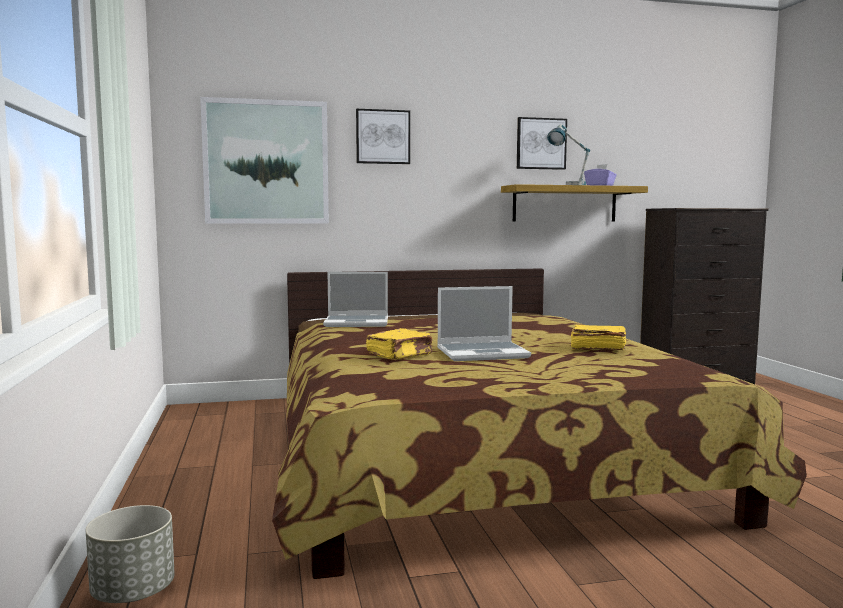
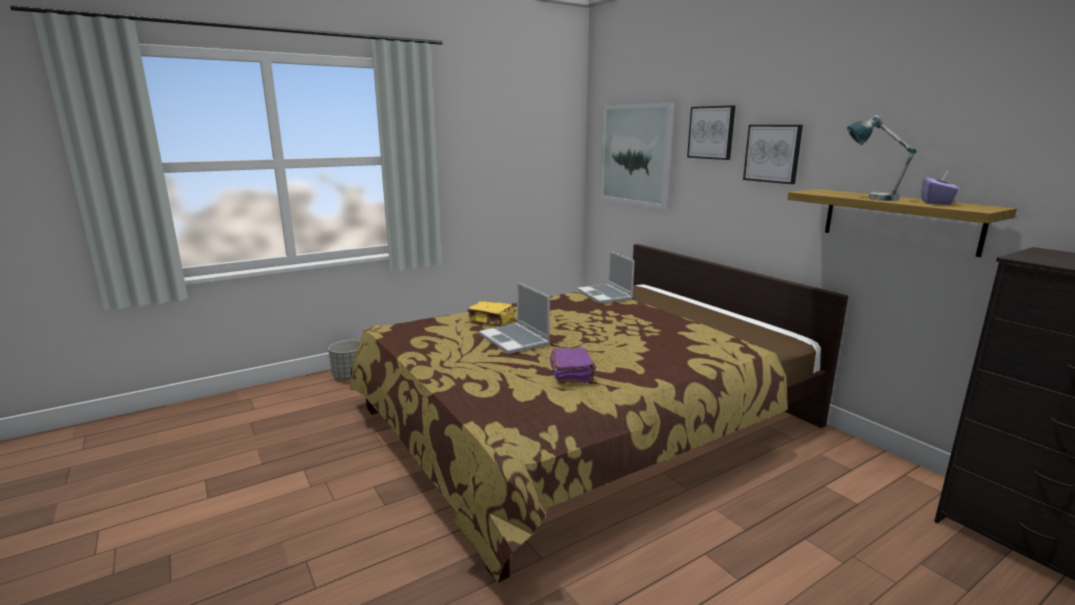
camera: 70 degrees right, 10 degrees up
(541, 143) = (876, 138): picture -> picture (772, 153)
(597, 348) = (571, 374): yellow book -> purple book

